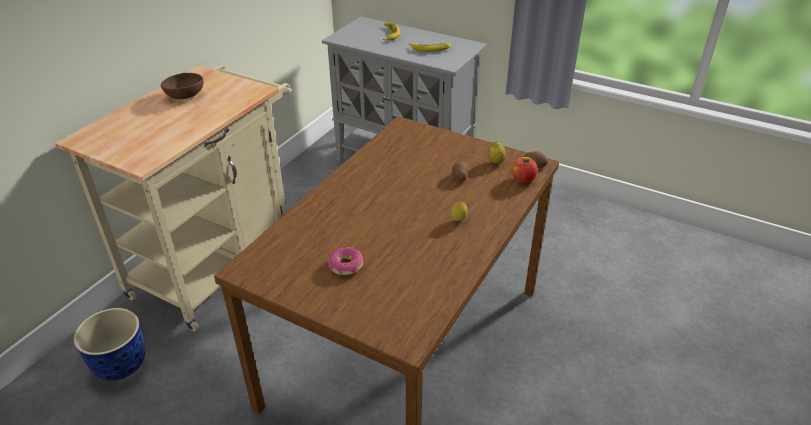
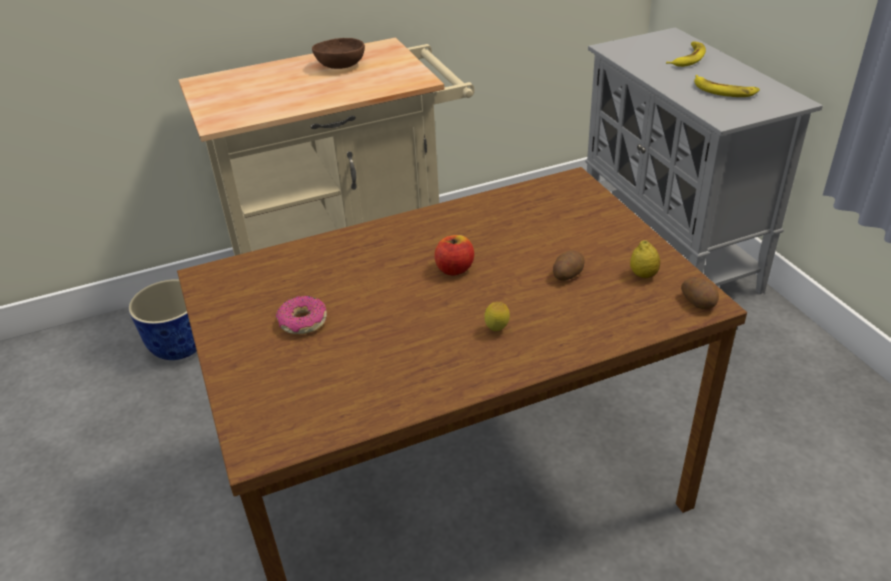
camera: 40 degrees right, 0 degrees up
(523, 179) = (656, 315): apple -> apple (454, 269)

